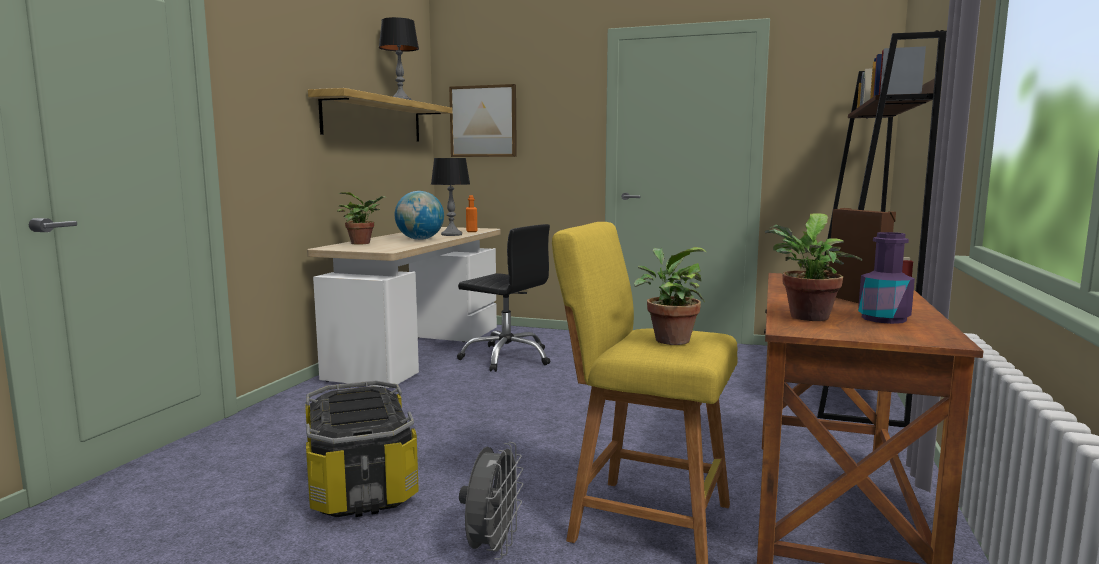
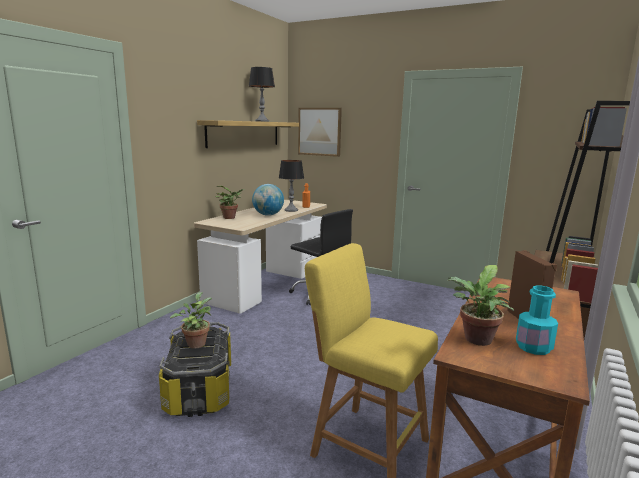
camera: 10 degrees right, 5 degrees up
(492, 548) = (262, 454): grey fan -> none
(668, 339) = (383, 337): potted plant -> potted plant (196, 343)
(883, 319) = (533, 347): purple bottle -> turquoise bottle

